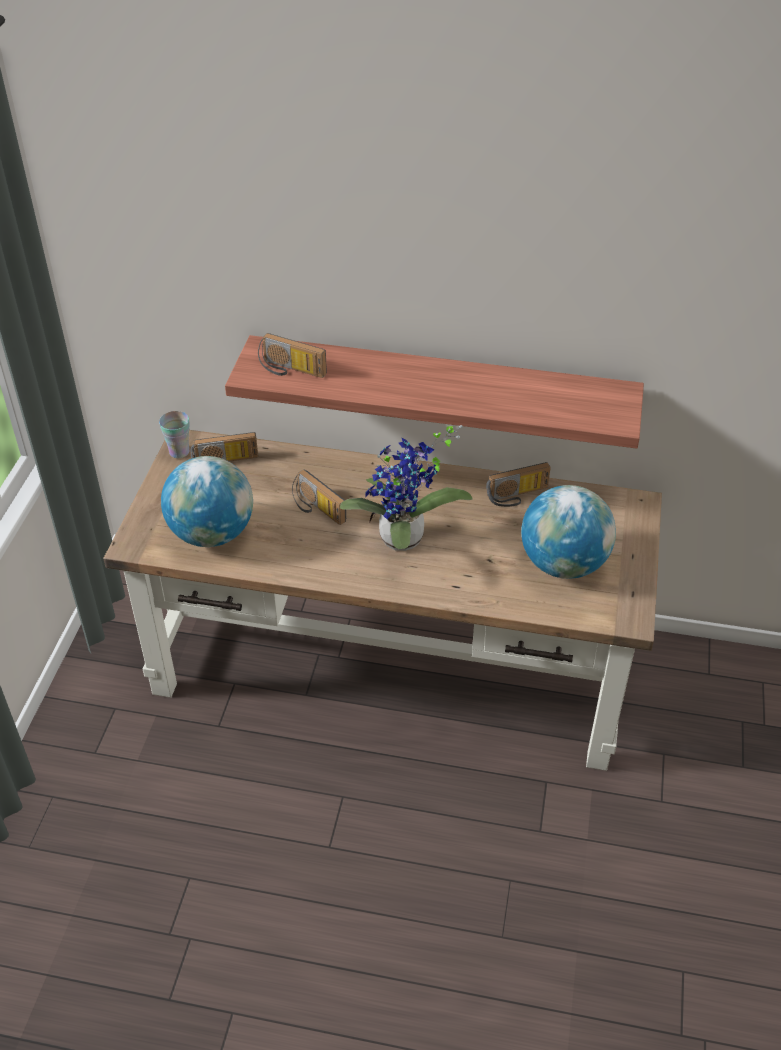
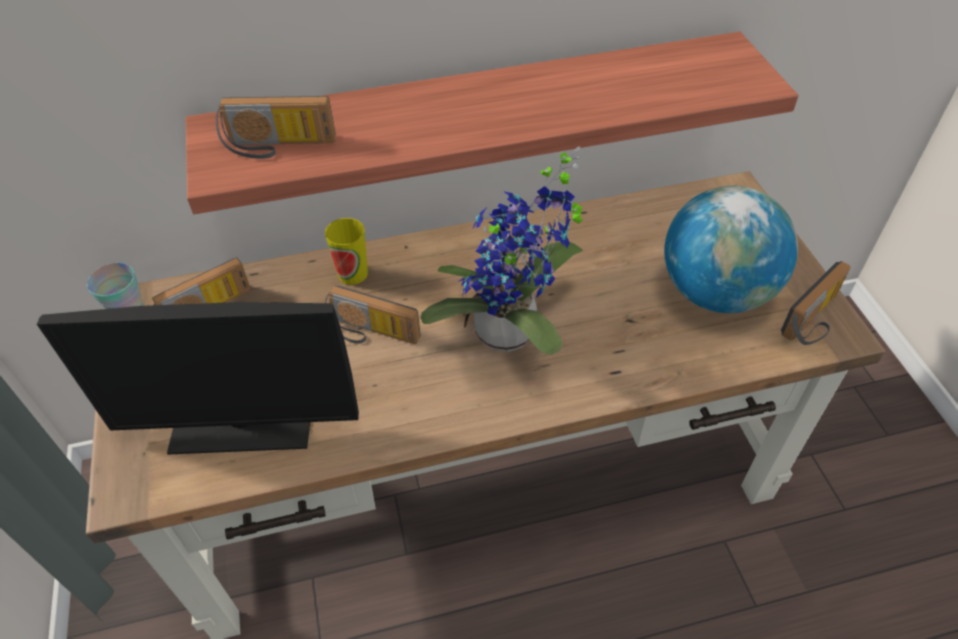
camera: 25 degrees left, 5 degrees up
(212, 533) = (242, 424): globe -> monitor
(327, 468) = (353, 273): none -> cup
(518, 496) = (604, 228): radio -> radio (815, 320)

